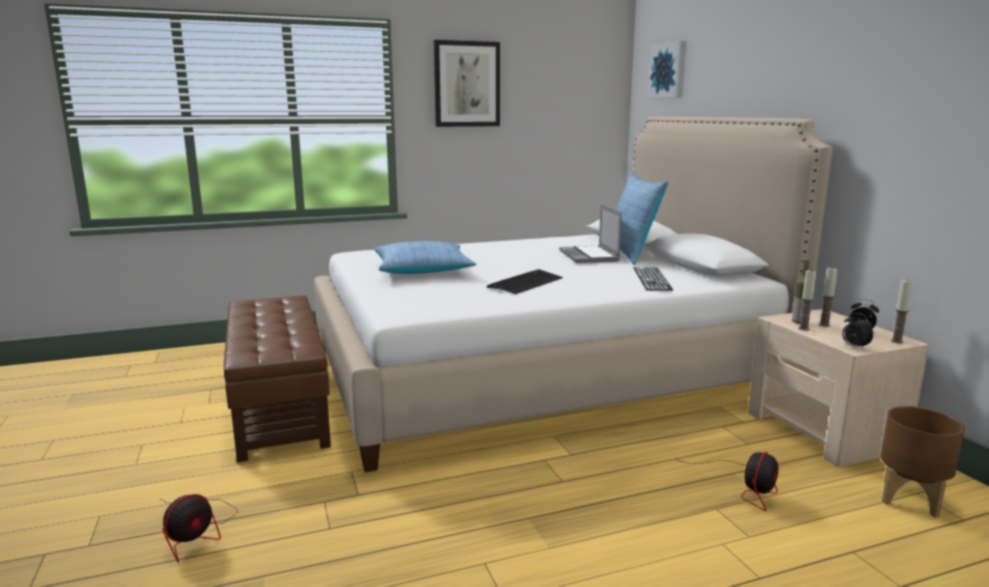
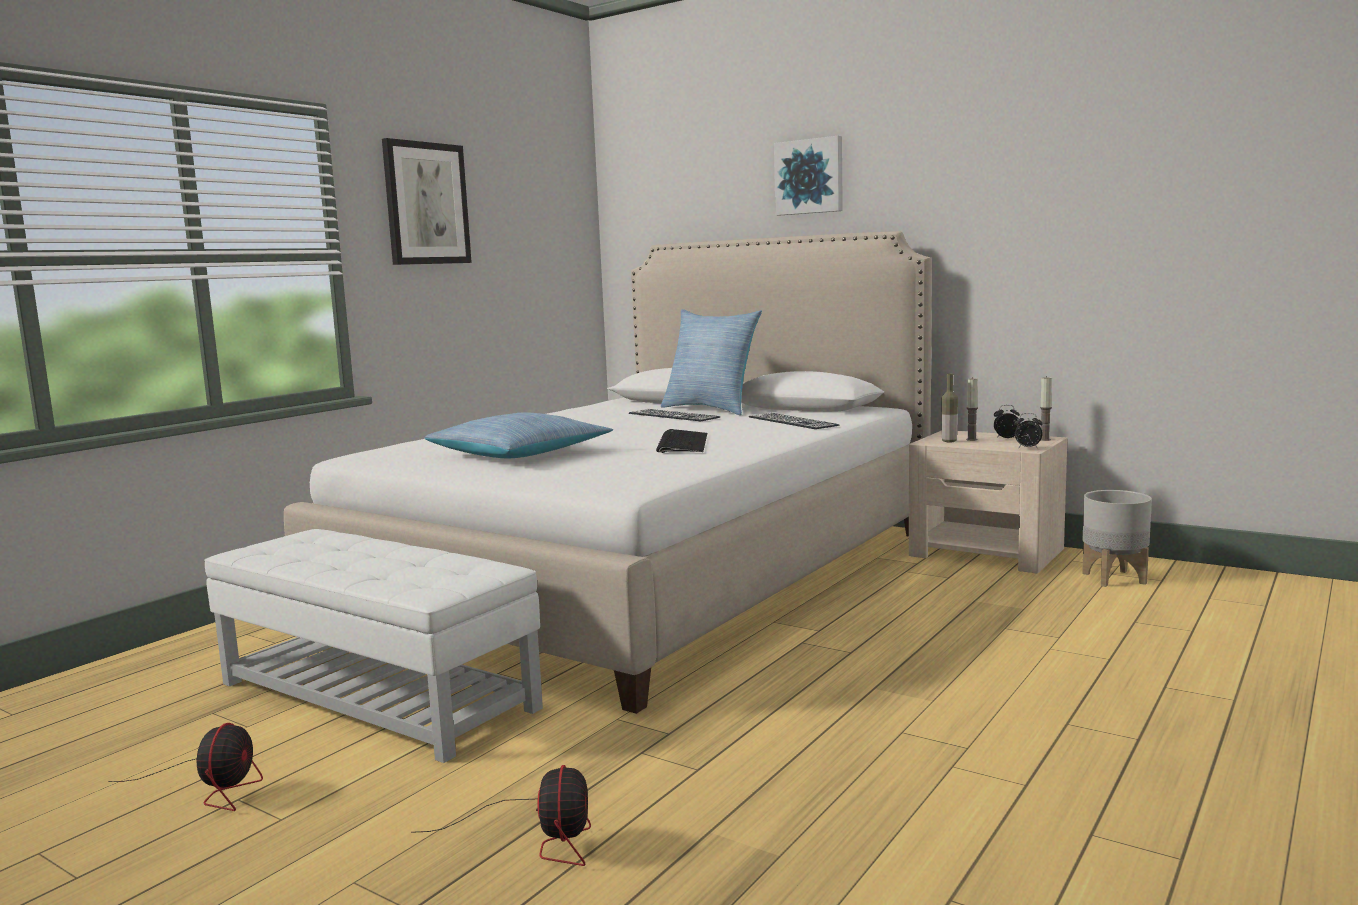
camera: 35 degrees left, 5 degrees down
(280, 406) = (377, 695): brown ottoman -> white ottoman
(590, 256) = (673, 415): laptop -> keyboard
(668, 71) = (666, 188): picture -> picture (809, 176)
(746, 487) = (1000, 607): fan -> fan (217, 786)
(803, 328) = (963, 444): candle -> none
(911, 499) = (1114, 578): brown planter -> grey planter

